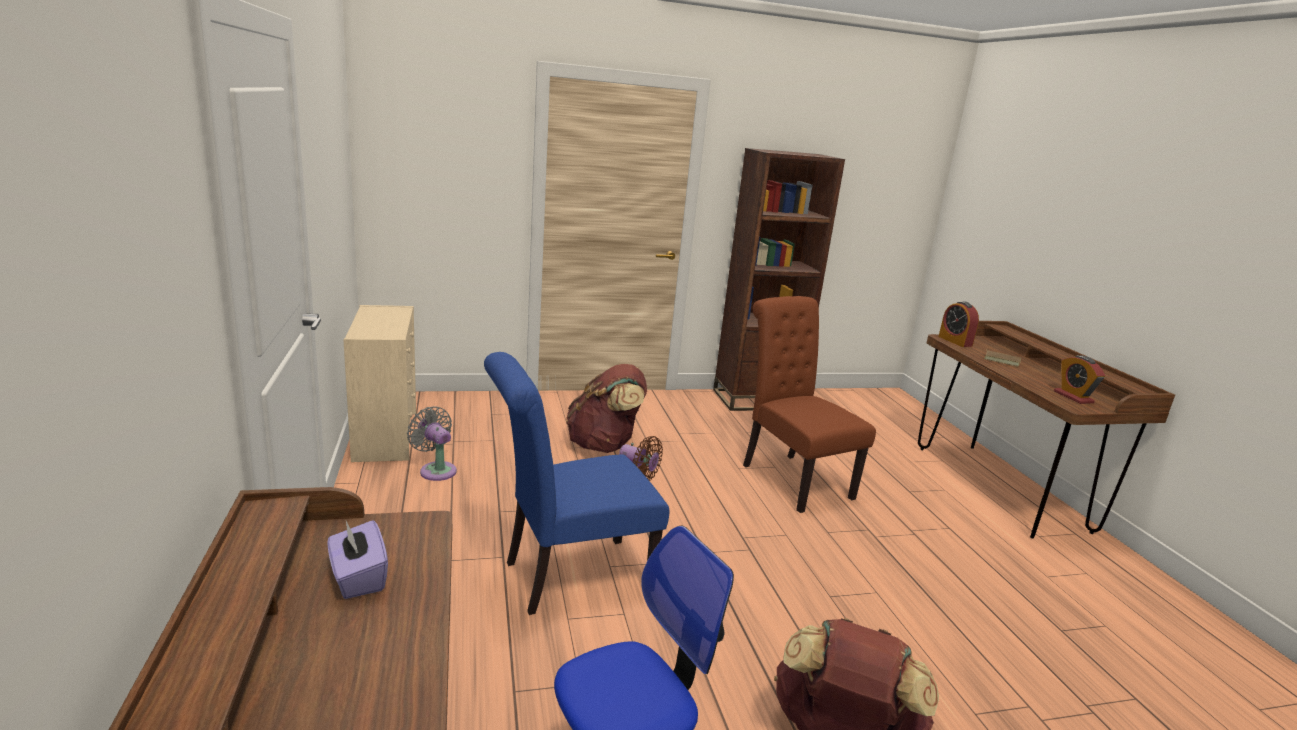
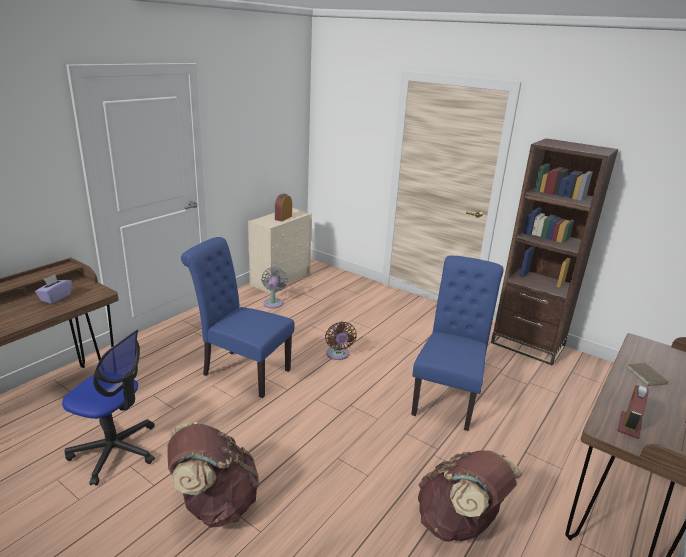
camera: 50 degrees right, 5 degrees up
(604, 445) = (369, 326): brown backpack -> brown backpack (458, 523)
(791, 478) = (448, 396): brown chair -> blue chair
(955, 341) = (642, 346): alarm clock -> alarm clock (283, 218)

